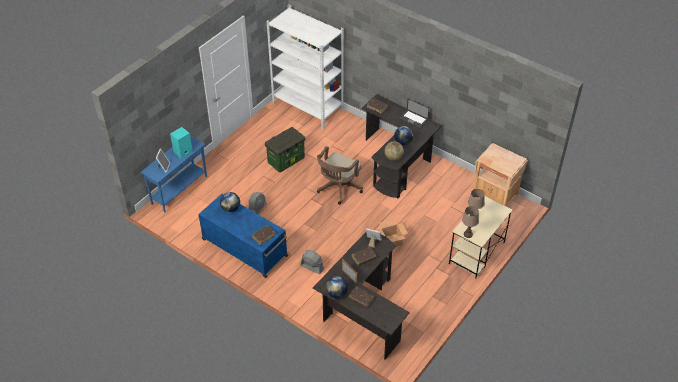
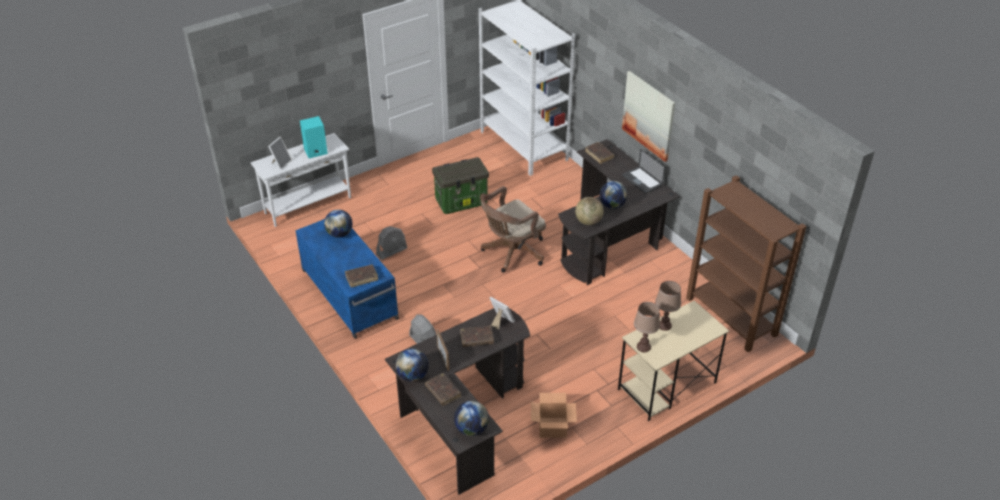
camera: 20 degrees right, 5 degrees down
(179, 190) = (308, 205): blue console table -> white console table
(390, 317) = (471, 429): none -> globe
(391, 241) = (549, 338): cardboard box -> cardboard box (552, 427)
(411, 76) = (649, 115): none -> picture
(495, 196) = (731, 316): brown cart -> brown bookcase

